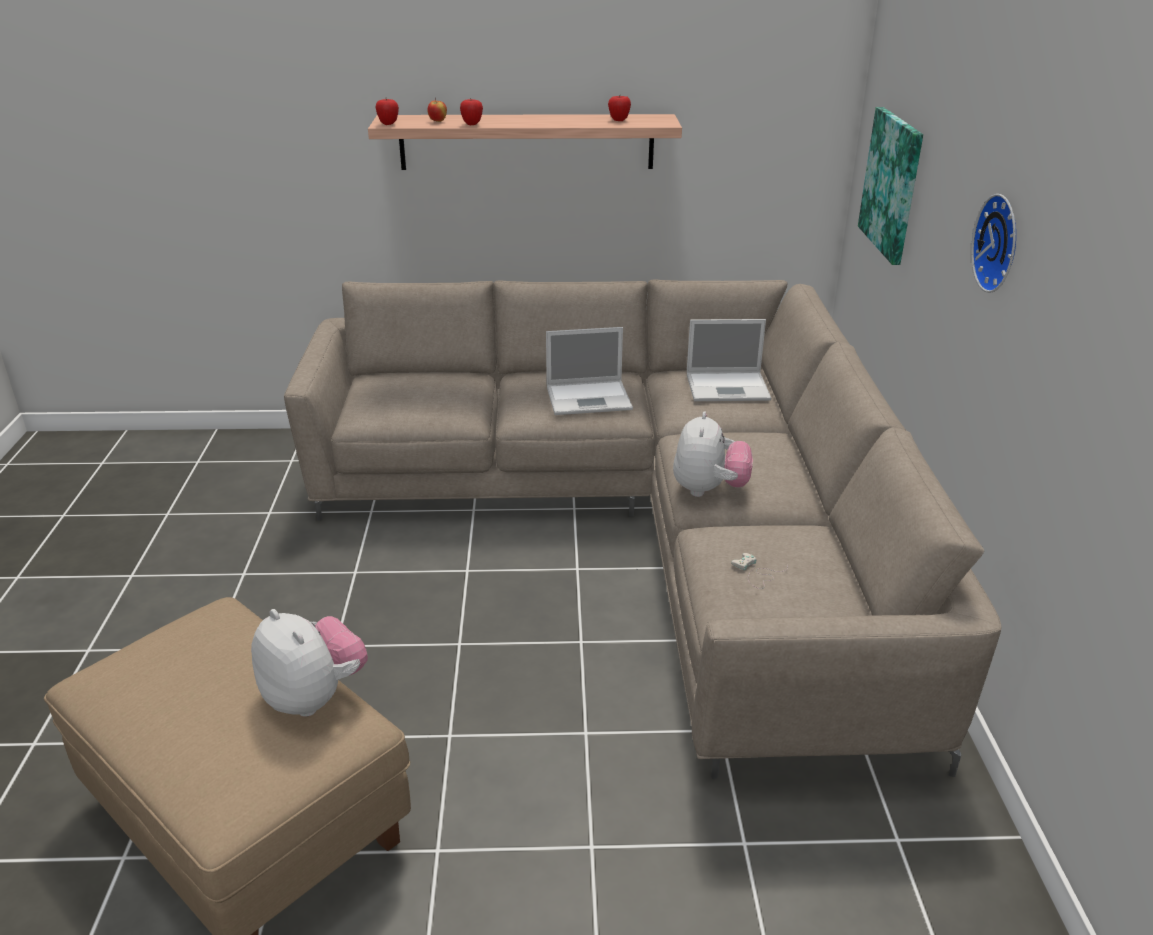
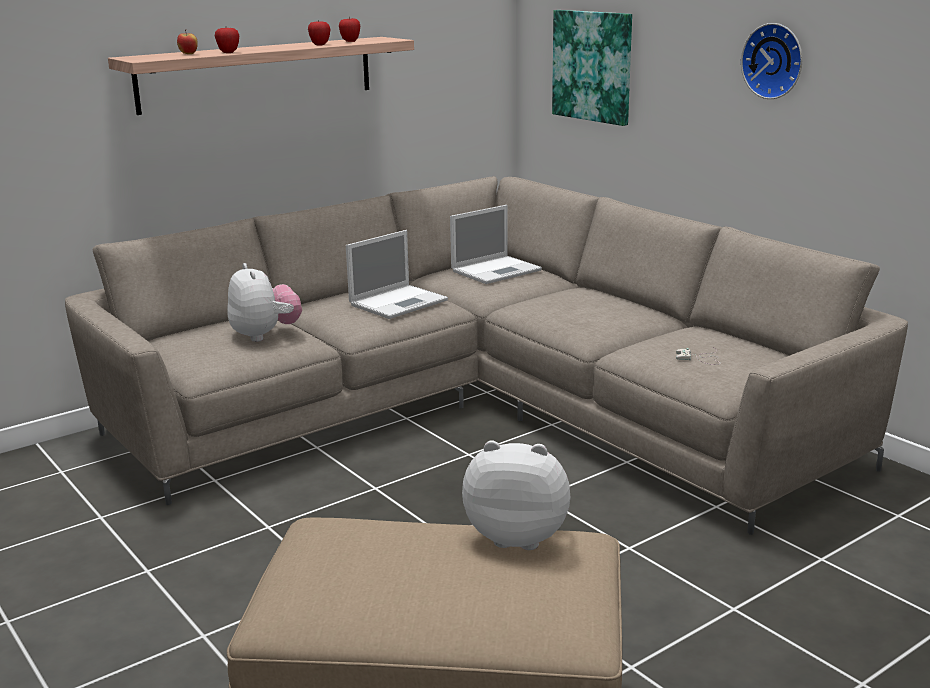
camera: 35 degrees left, 10 degrees down
(388, 124) = (144, 59): apple -> apple (320, 45)
(709, 490) = (585, 329): plush toy -> plush toy (265, 335)

